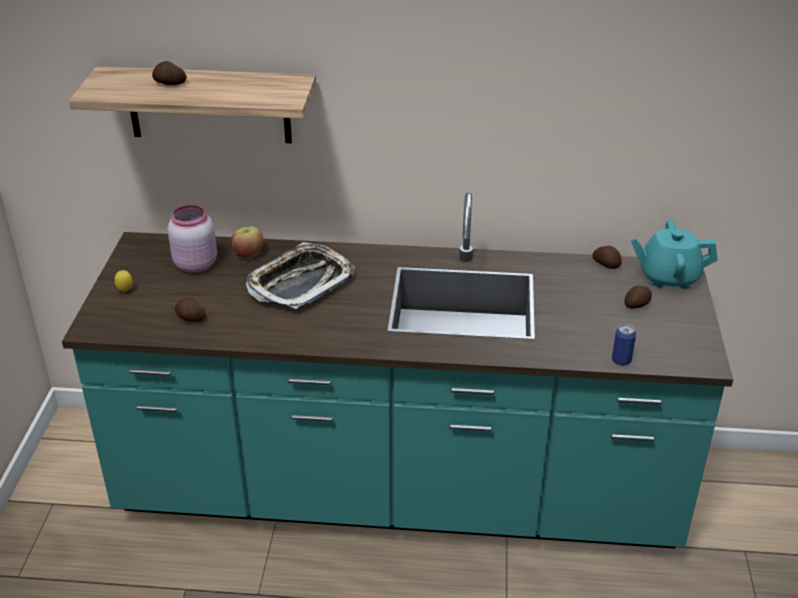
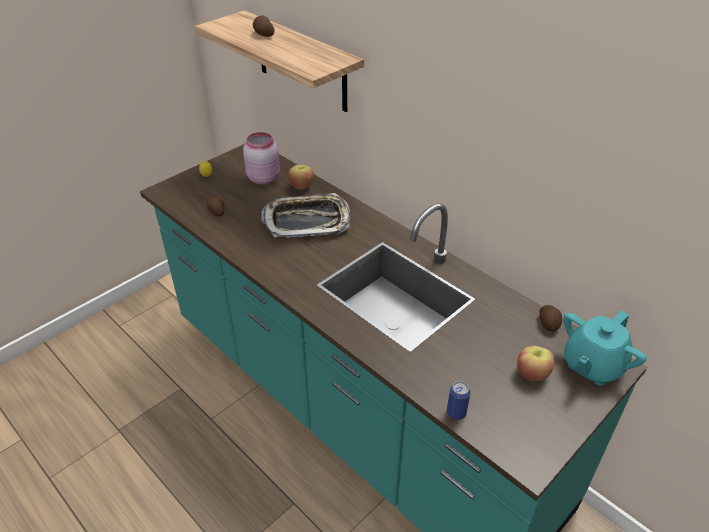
camera: 40 degrees right, 5 degrees up
(637, 305) = (532, 373): potato -> apple
(668, 277) = (592, 365): turquoise teapot -> turquoise teapot turned 90 degrees counterclockwise

